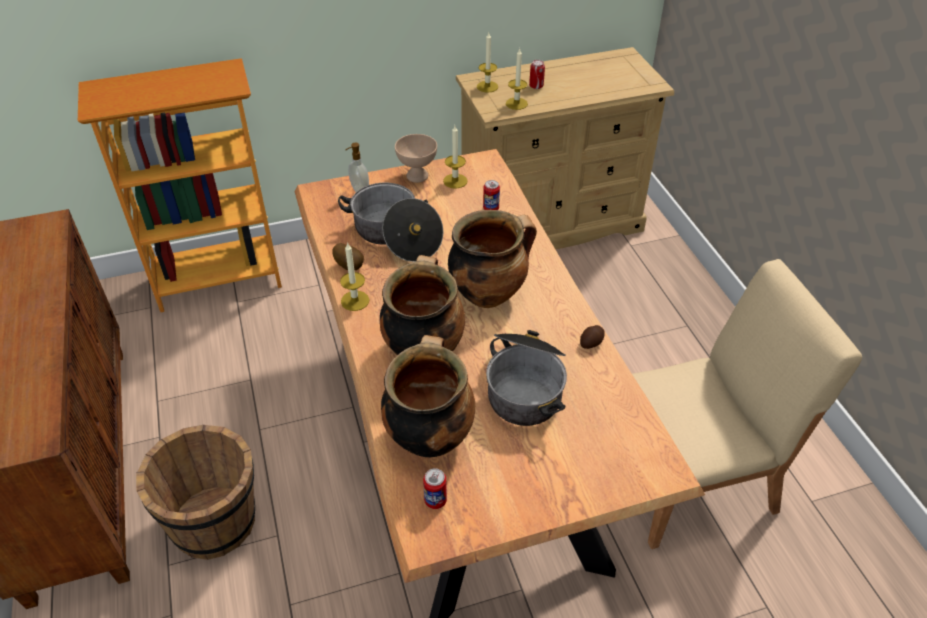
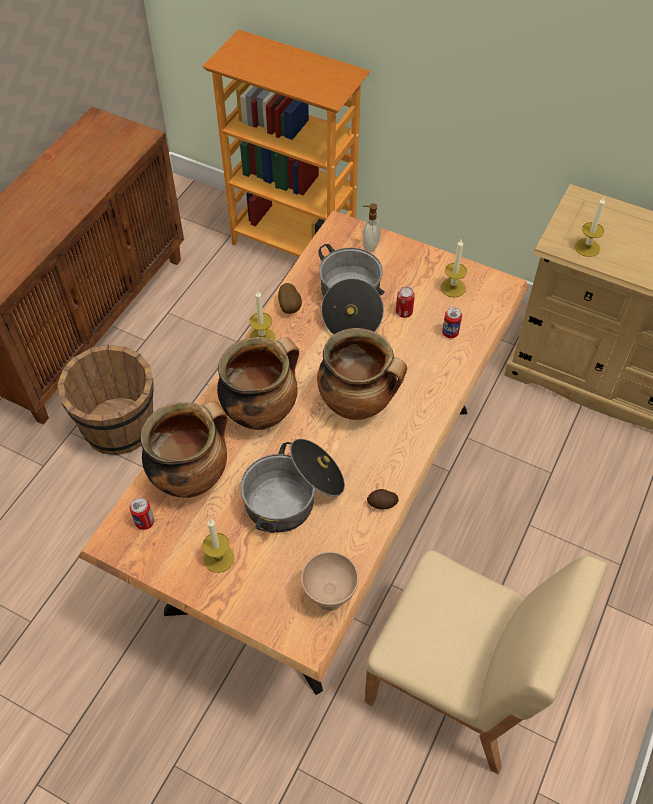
camera: 45 degrees right, 10 degrees up
(418, 176) = (429, 263): beige bowl -> beige bowl (330, 598)
(487, 86) = (583, 213): candle -> candle (218, 558)
(536, 86) = (629, 240): can -> can (404, 312)

